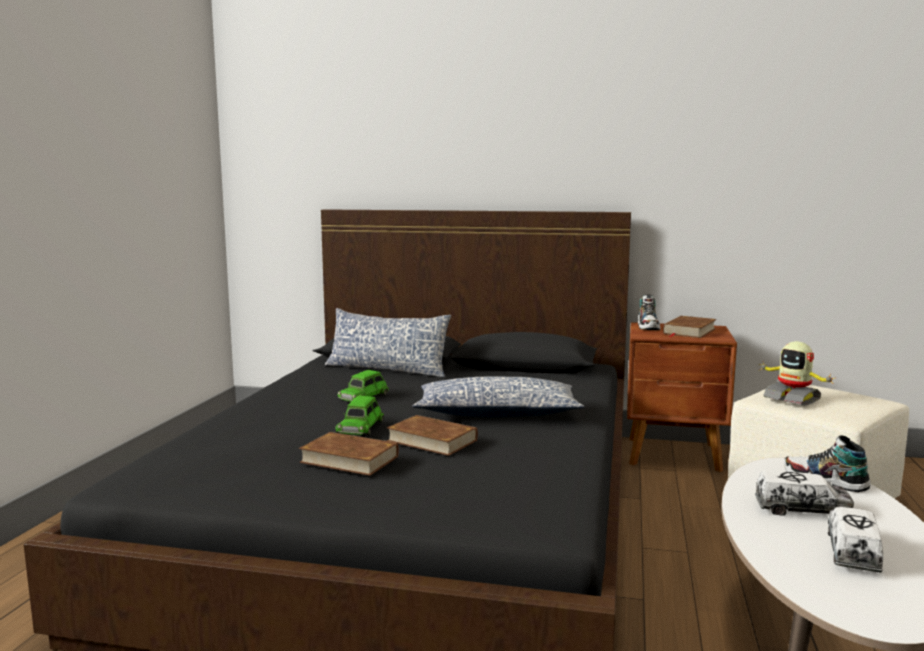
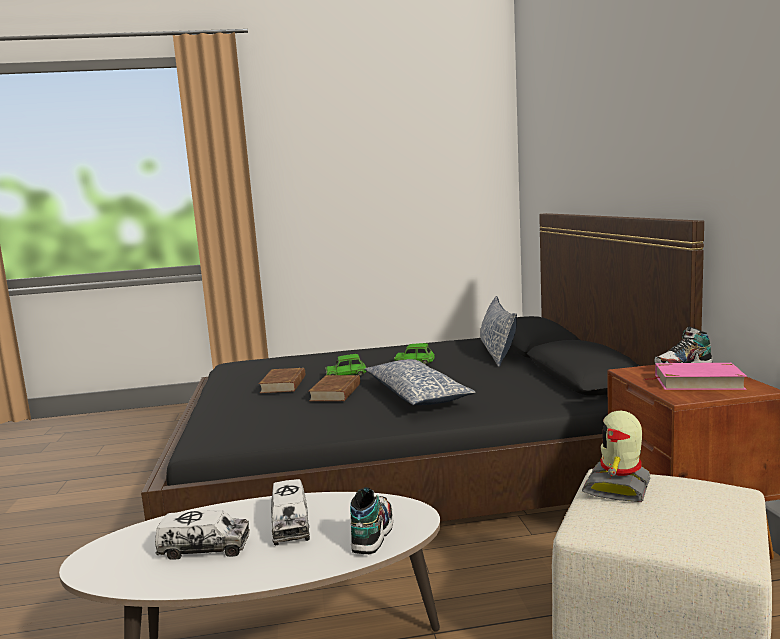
camera: 70 degrees right, 0 degrees up
(689, 331) = (697, 382): brown book -> pink book

